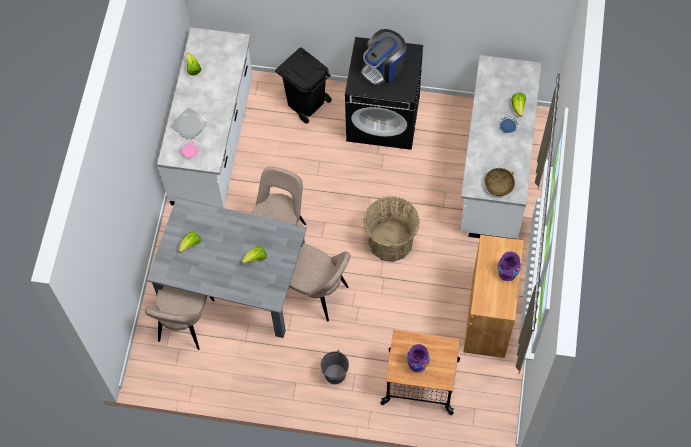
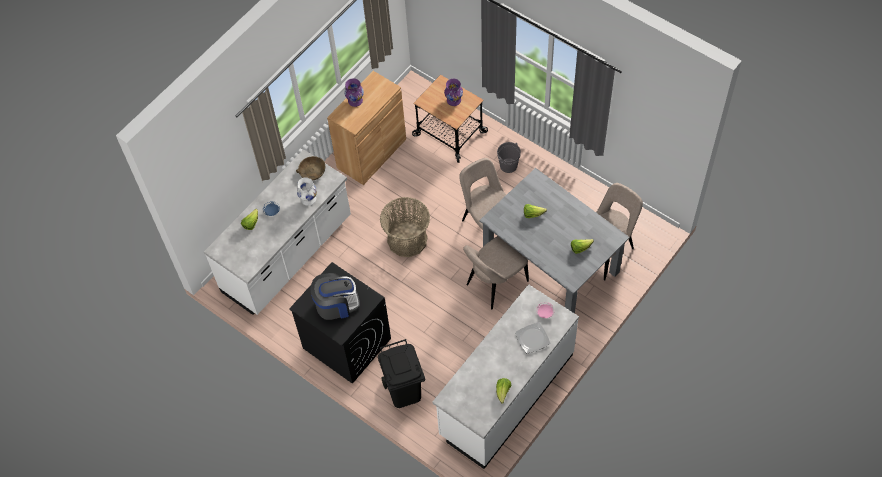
camera: 150 degrees left, 5 degrees down
(482, 155) = (308, 199): none -> white vase

